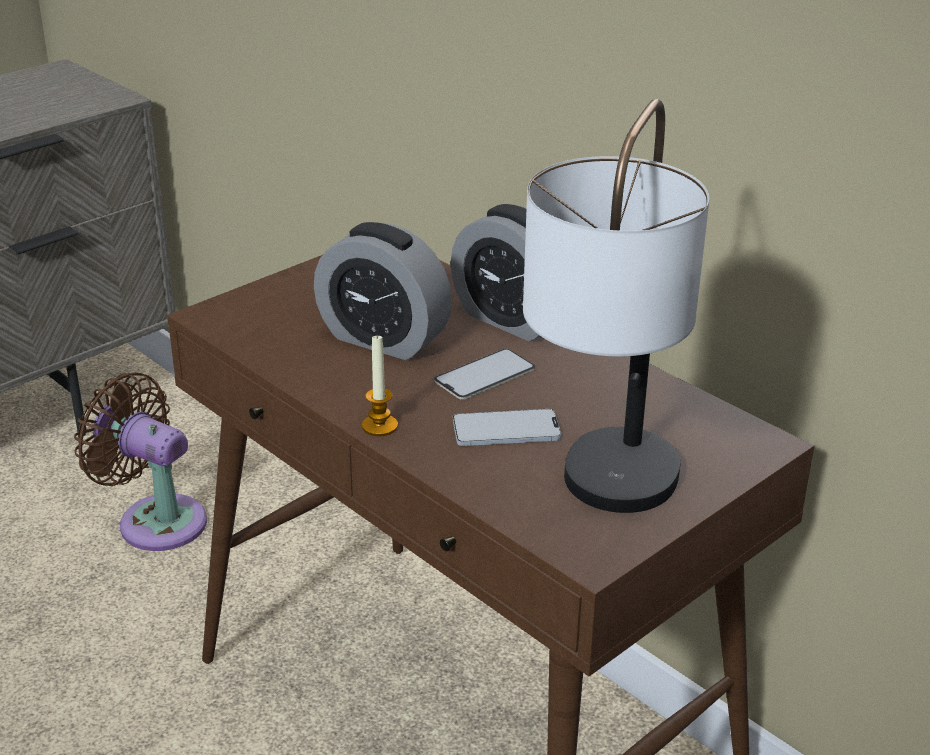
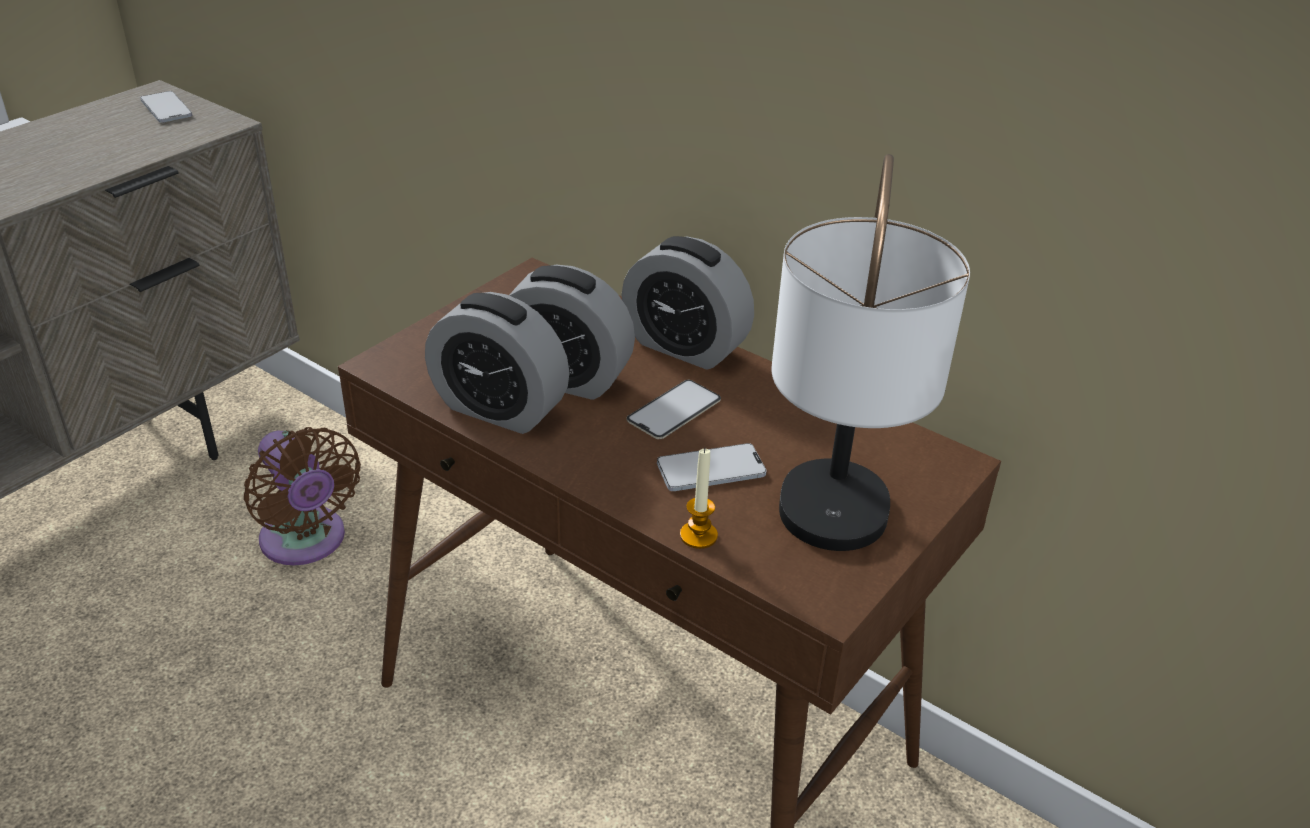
camera: 10 degrees left, 5 degrees up
(65, 83) = (166, 108): none -> phone
(156, 520) = (306, 542): brown fan -> brown fan turned 150 degrees counterclockwise
(311, 361) = (499, 408): none -> alarm clock
(379, 426) = (586, 476): candle -> candle (698, 535)

